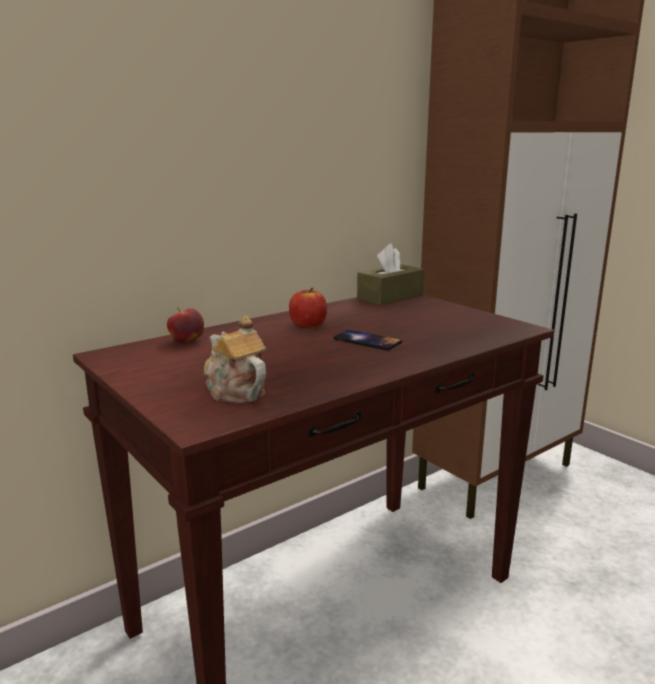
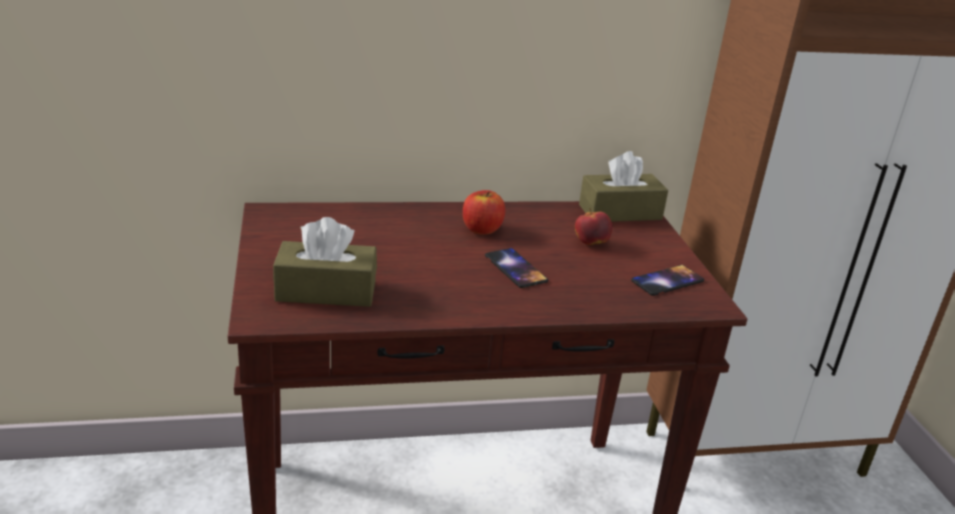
camera: 25 degrees right, 10 degrees up
(187, 341) = (349, 216): apple -> apple (591, 243)
(234, 391) = (326, 291): teapot -> brown tissue box
(477, 323) = (667, 281): none -> phone

